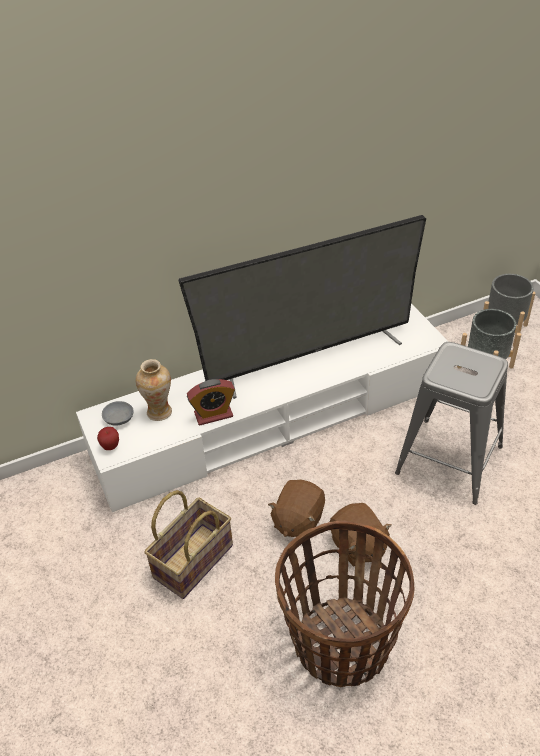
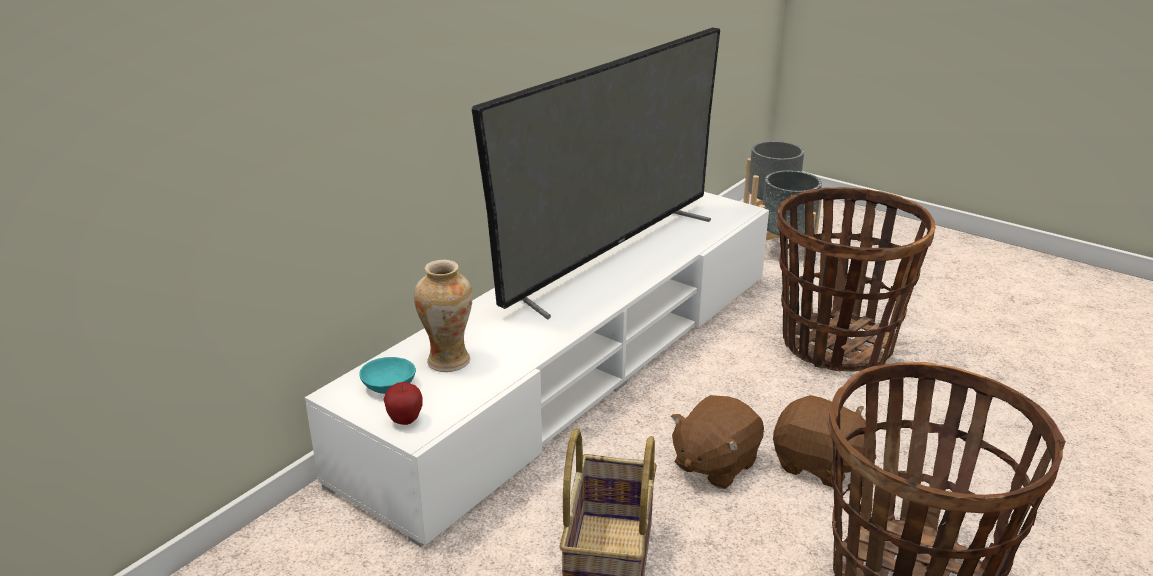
camera: 30 degrees left, 15 degrees down
(120, 418) = (390, 384): grey bowl -> turquoise bowl
(213, 415) = (535, 343): alarm clock -> none
(297, 521) = (714, 464): brown plush toy -> brown plush toy turned 45 degrees clockwise
(450, 459) = (835, 344): grey stool -> basket

